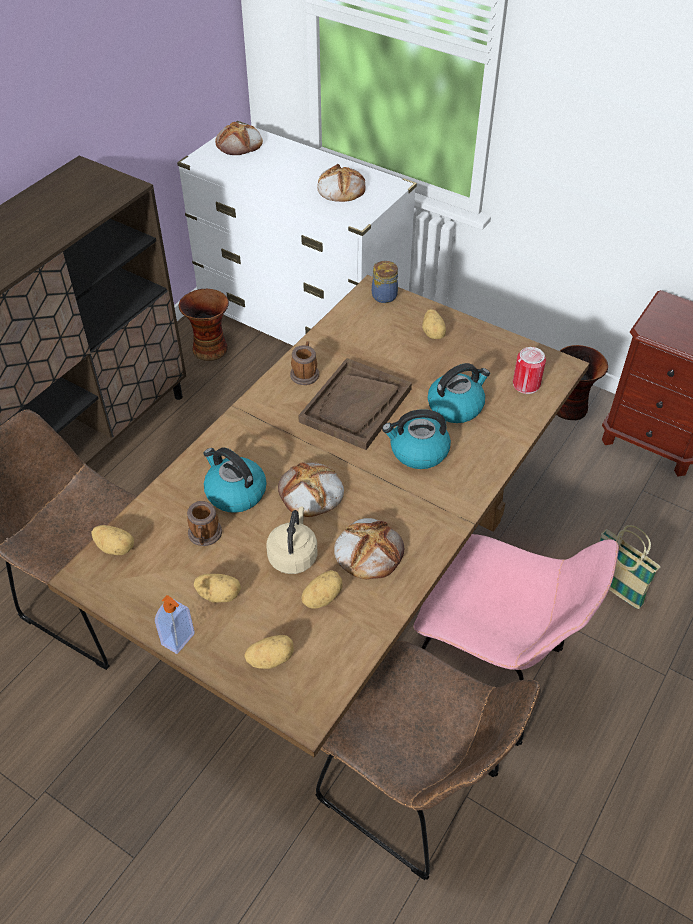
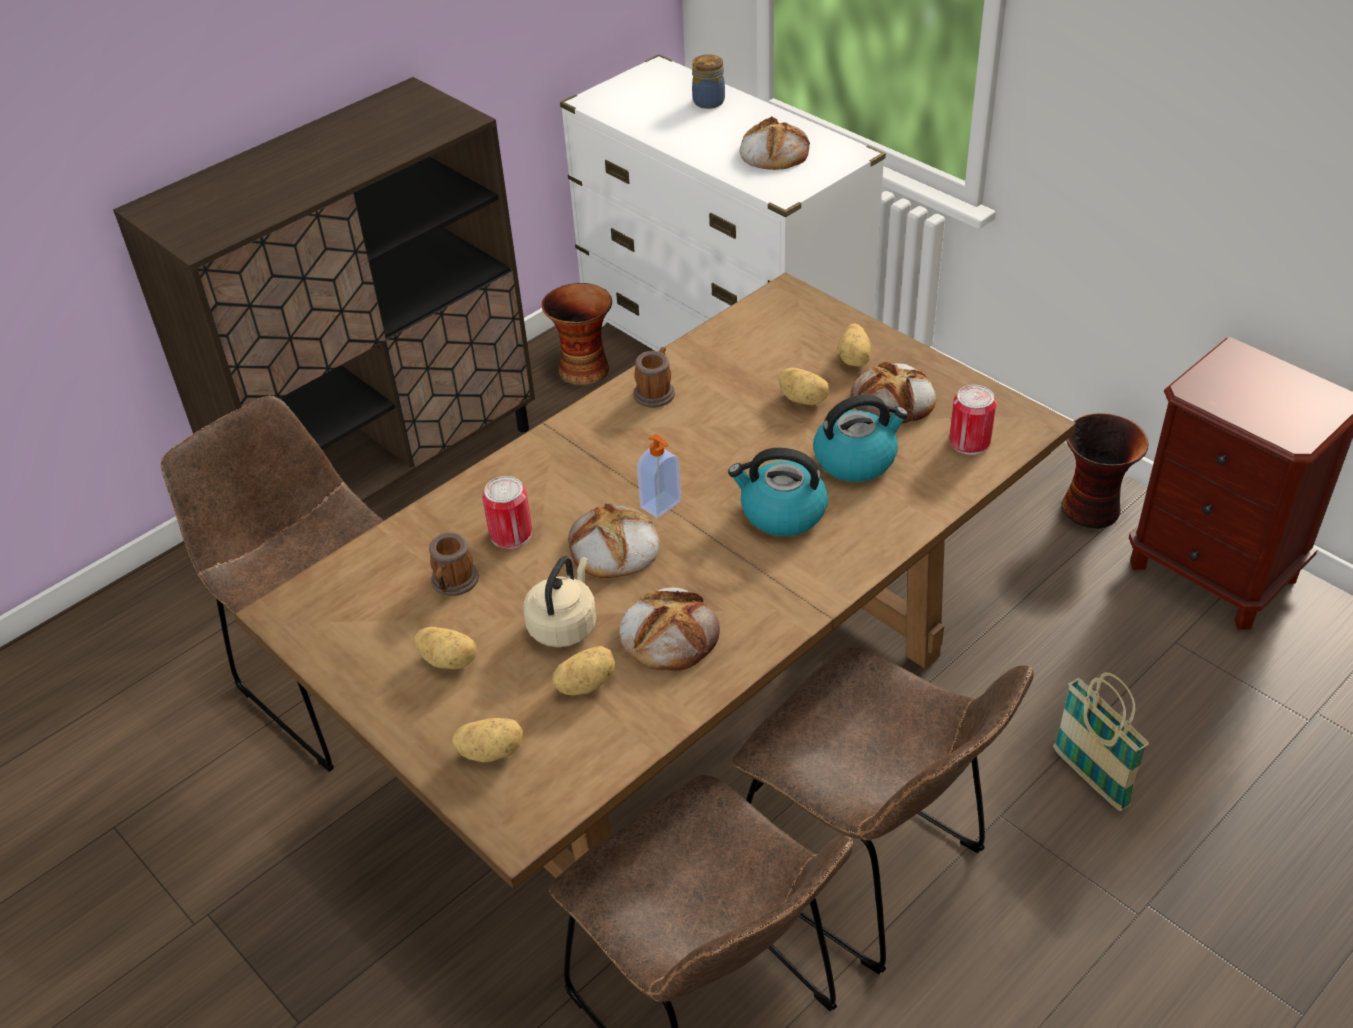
camera: 15 degrees right, 5 degrees down
(116, 547) = (334, 582): potato -> potato (803, 399)
(179, 640) = (378, 709): soap dispenser -> soap dispenser (661, 505)
(235, 493) = (511, 534): kettle -> can
(240, 144) = (652, 84): bread -> bread (894, 400)
(356, 406) = (713, 442): brown tray -> none
(383, 295) = (799, 301): jar -> jar (708, 101)
(492, 675) = (869, 869): pink chair -> brown chair

